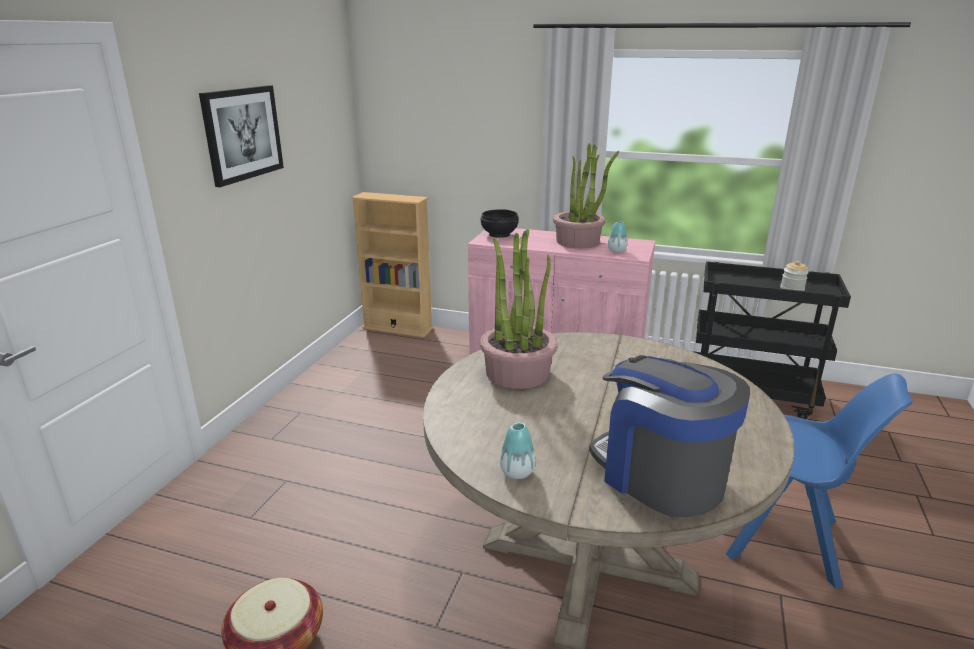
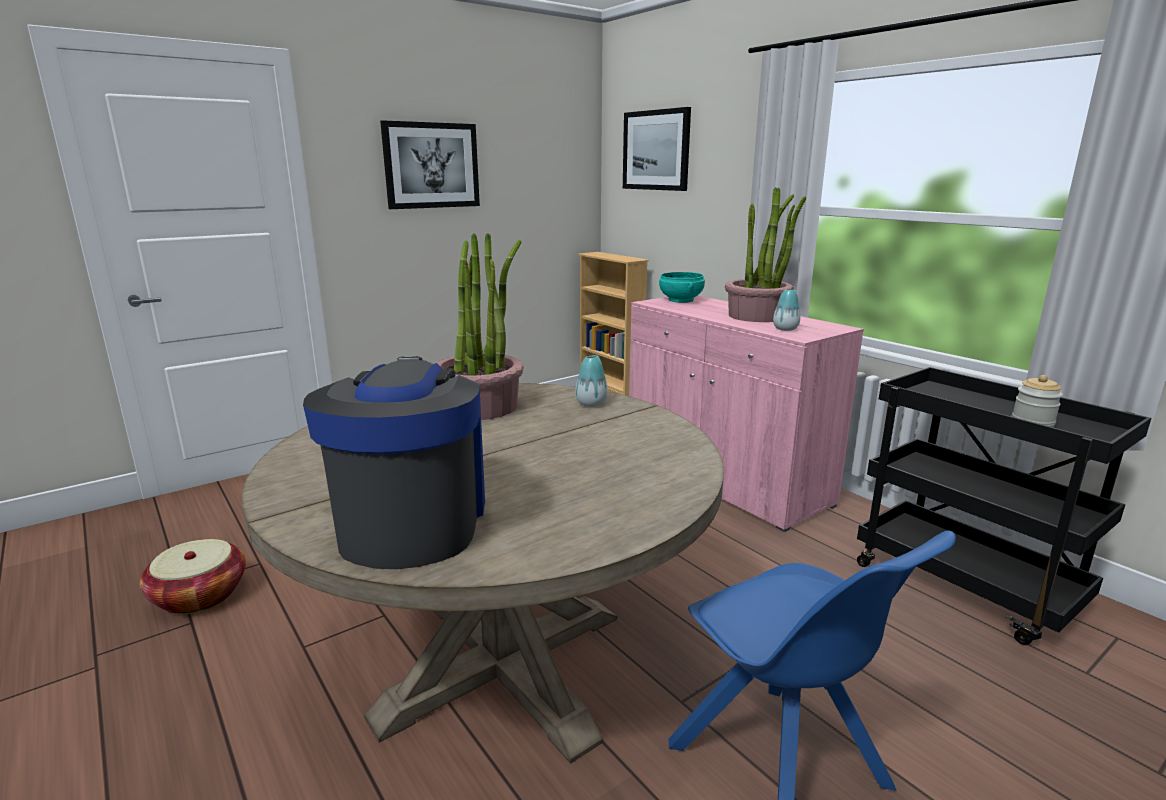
camera: 35 degrees right, 5 degrees down
(425, 99) = (656, 150): none -> picture
(500, 234) = (681, 300): black bowl -> turquoise bowl
(517, 472) = (304, 471): vase -> vase (591, 404)

